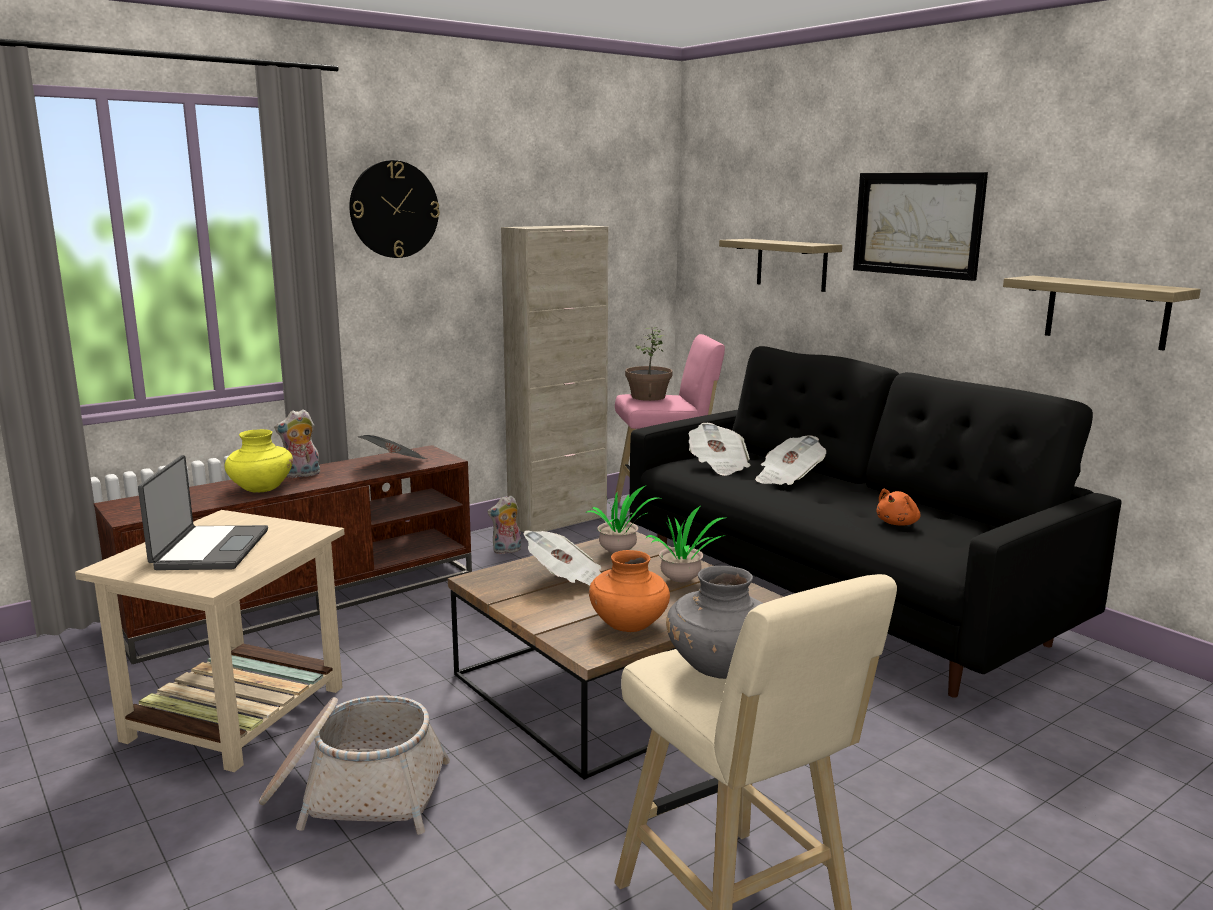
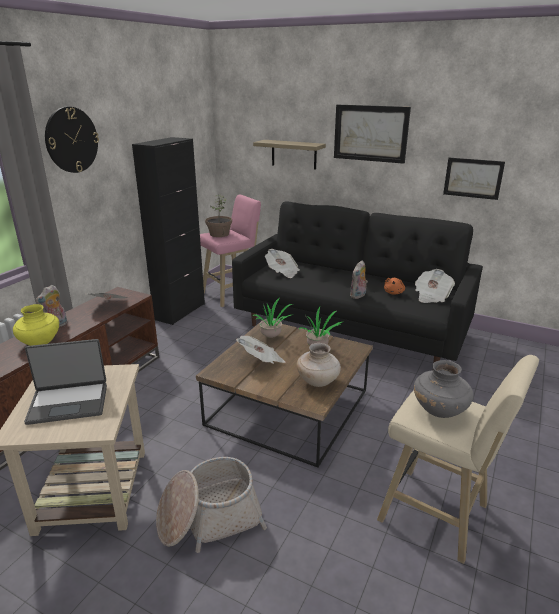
camera: 25 degrees left, 10 degrees up
(209, 550) = (69, 403): laptop -> laptop turned 105 degrees clockwise
(507, 551) = (167, 337): plush toy -> plush toy (358, 296)
(558, 521) = (180, 311): beige cabinet -> black cabinet
(629, 625) = (318, 382): orange vase -> beige vase
(787, 478) = (322, 274): newspaper -> newspaper (431, 296)
(1106, 312) = (473, 178): shelf -> picture

